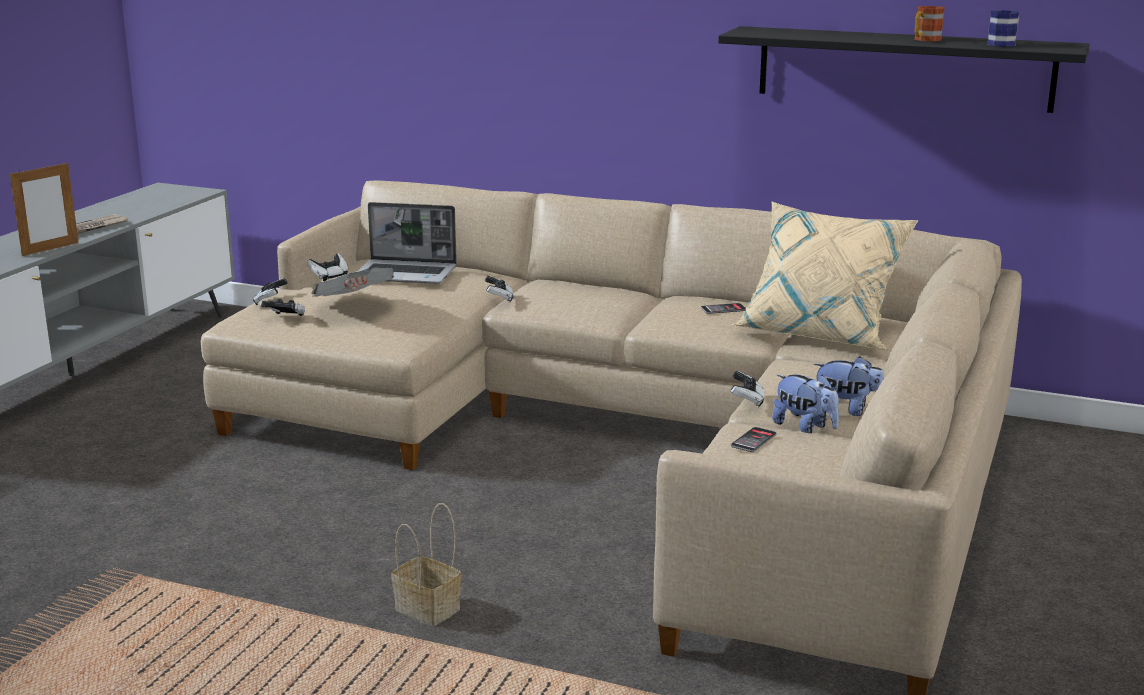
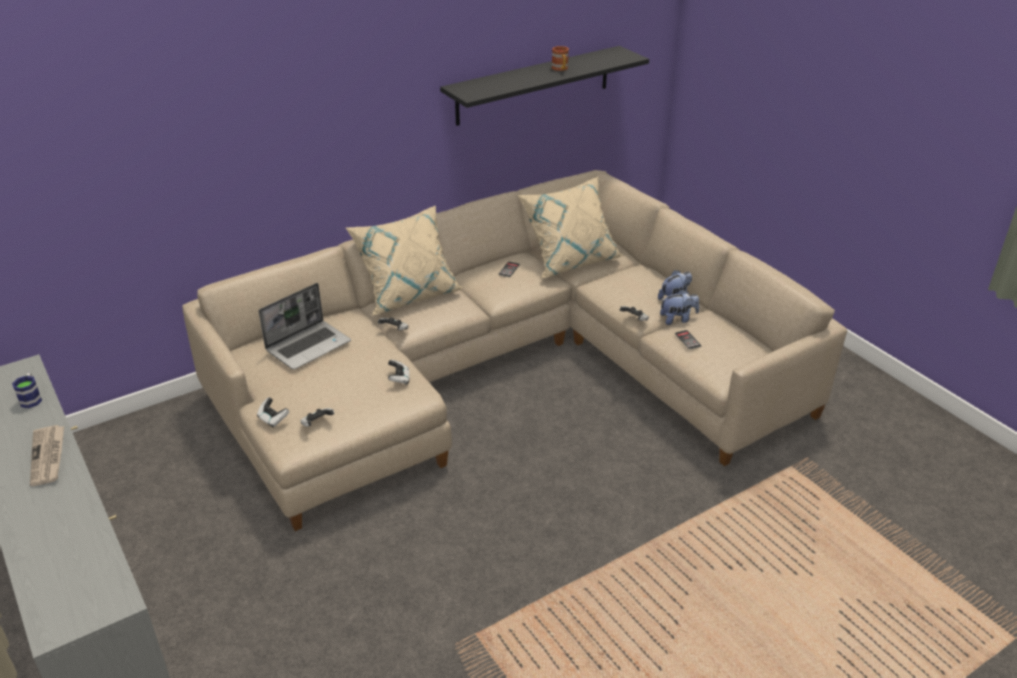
camera: 55 degrees left, 15 degrees up
(50, 249) = (79, 488): picture frame -> none
(329, 276) = (263, 377): game controller -> game controller (399, 379)
(353, 305) = (342, 387): newspaper -> none
(430, 609) = (620, 524): basket -> none
(582, 285) = (408, 294): none -> beige pillow
(1004, 44) = (598, 60): mug -> mug (31, 398)

